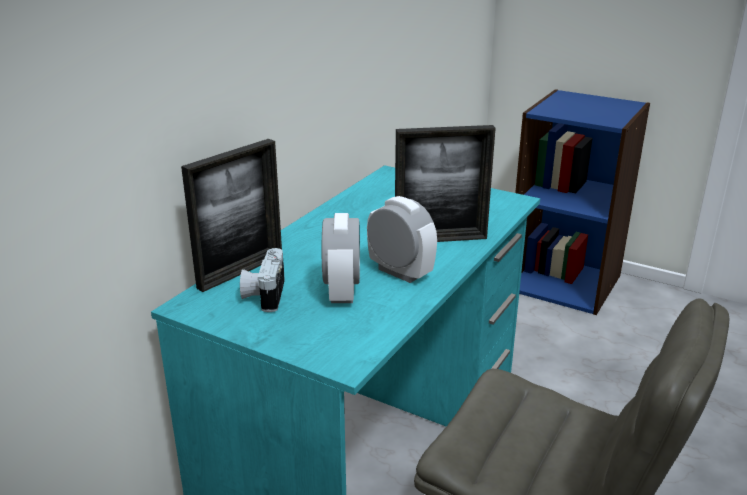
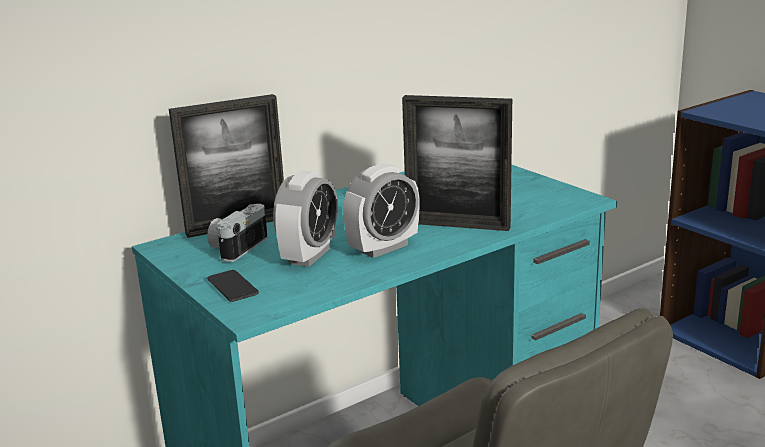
camera: 25 degrees right, 5 degrees down
(301, 338) = (232, 287): none -> phone
(400, 272) = (383, 248): alarm clock -> alarm clock turned 75 degrees clockwise

